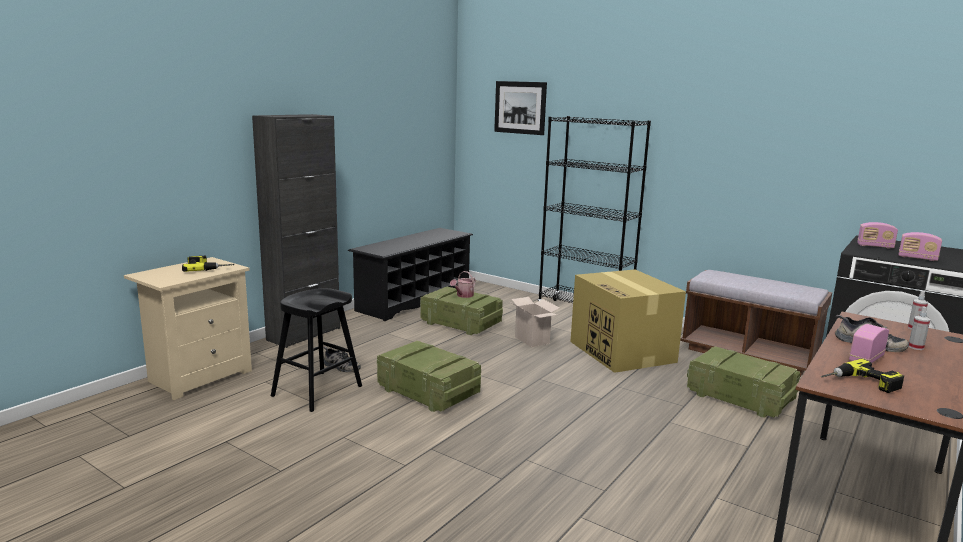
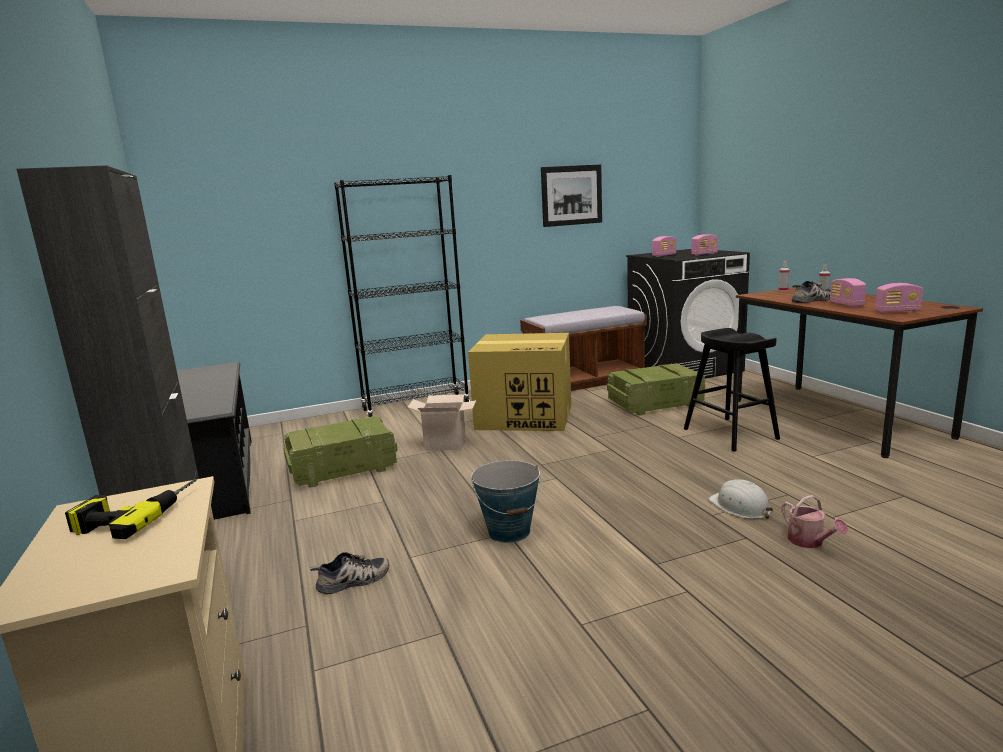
camera: 55 degrees left, 0 degrees up
(317, 391) = (412, 620): black stool -> black stool (730, 434)
(429, 392) = (509, 531): crate -> bucket
(463, 295) = (336, 430): watering can -> watering can (809, 542)
(520, 107) = (255, 179): picture -> picture (571, 195)
(553, 470) = (740, 507): none -> white hard hat
(860, 383) = (897, 311): power drill -> radio

